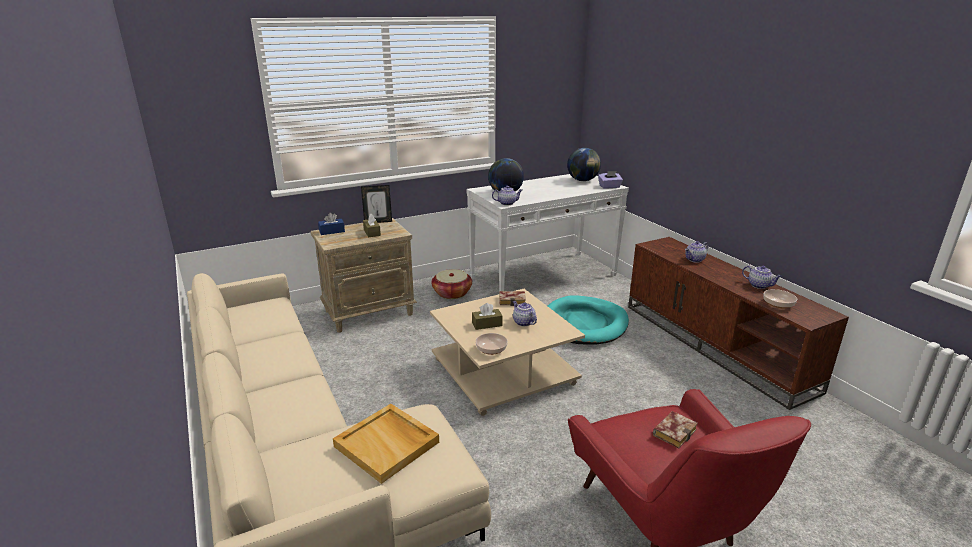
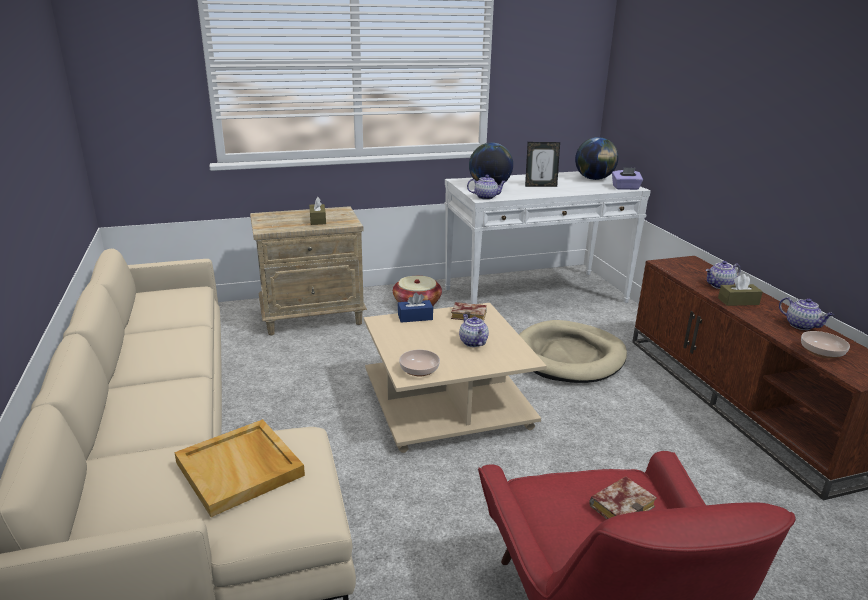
camera: 10 degrees right, 0 degrees up
(332, 231) = (273, 215): blue tissue box -> blue tissue box (415, 317)
(378, 222) = (331, 209): picture frame -> picture frame (540, 186)
(487, 324) = (426, 340): brown tissue box -> brown tissue box (738, 301)
(584, 324) = (568, 356): turquoise dog bed -> beige dog bed

